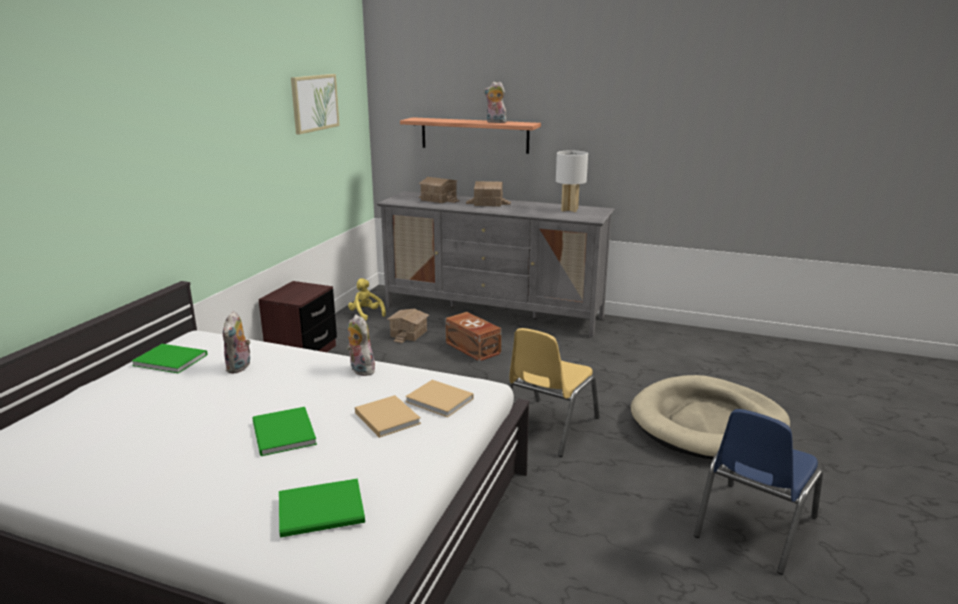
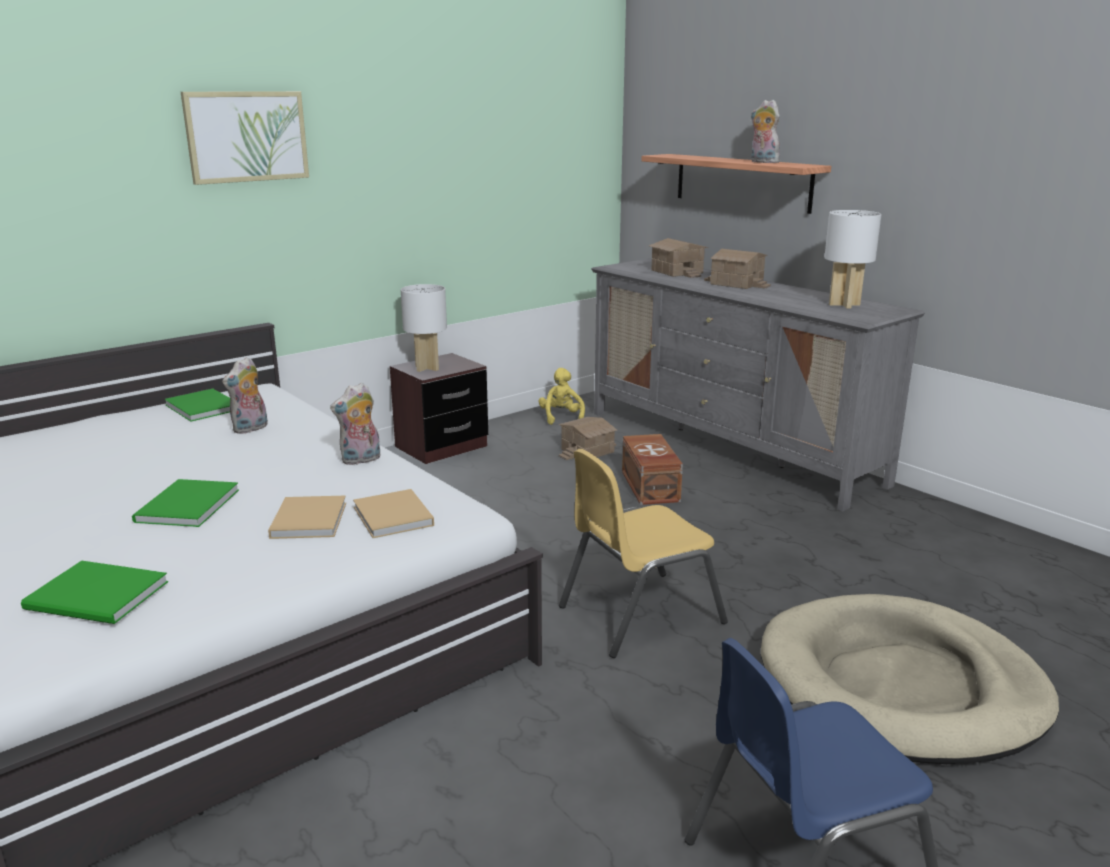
camera: 30 degrees right, 0 degrees up
(291, 295) = (427, 368): none -> white table lamp
(314, 103) = (517, 124): picture -> picture (246, 136)
(360, 370) = (361, 460): plush toy -> plush toy turned 120 degrees counterclockwise

